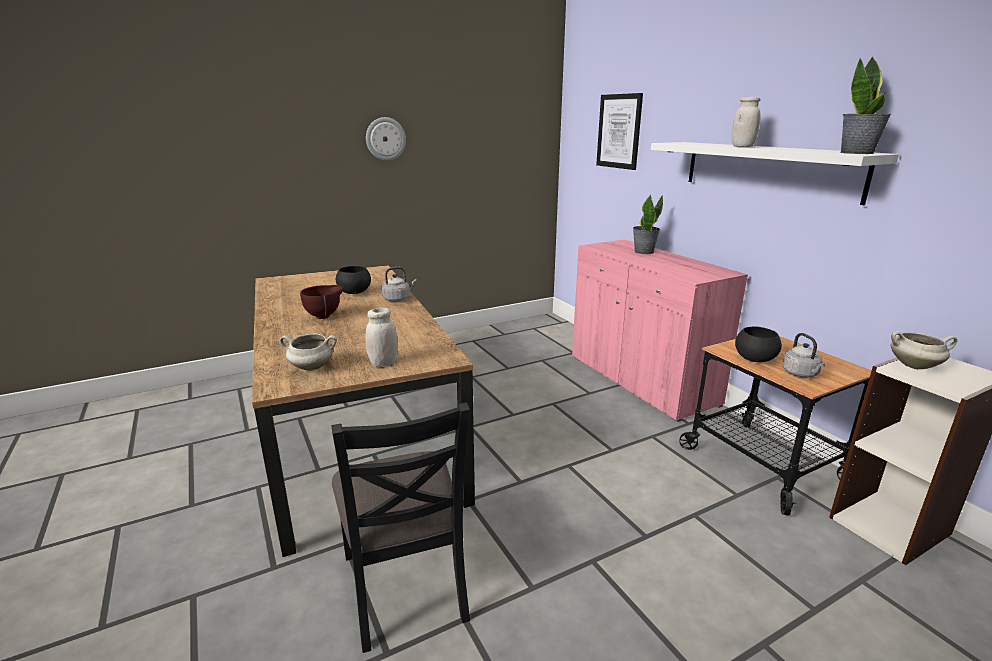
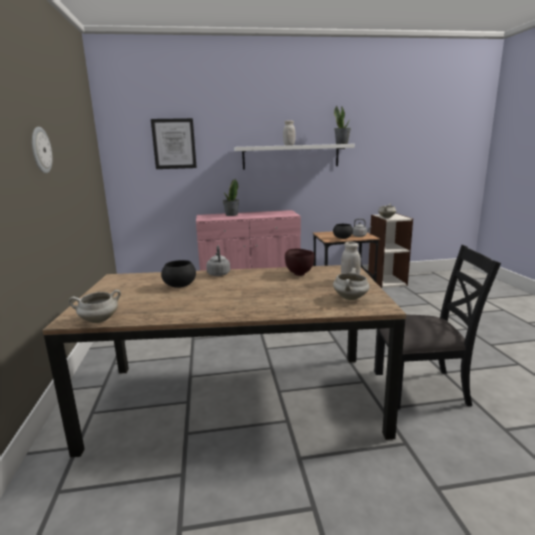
camera: 70 degrees left, 5 degrees down
(267, 287) = (98, 321): none -> white cooking pot
(325, 316) = (237, 295): brown bowl -> brown bowl (298, 273)

